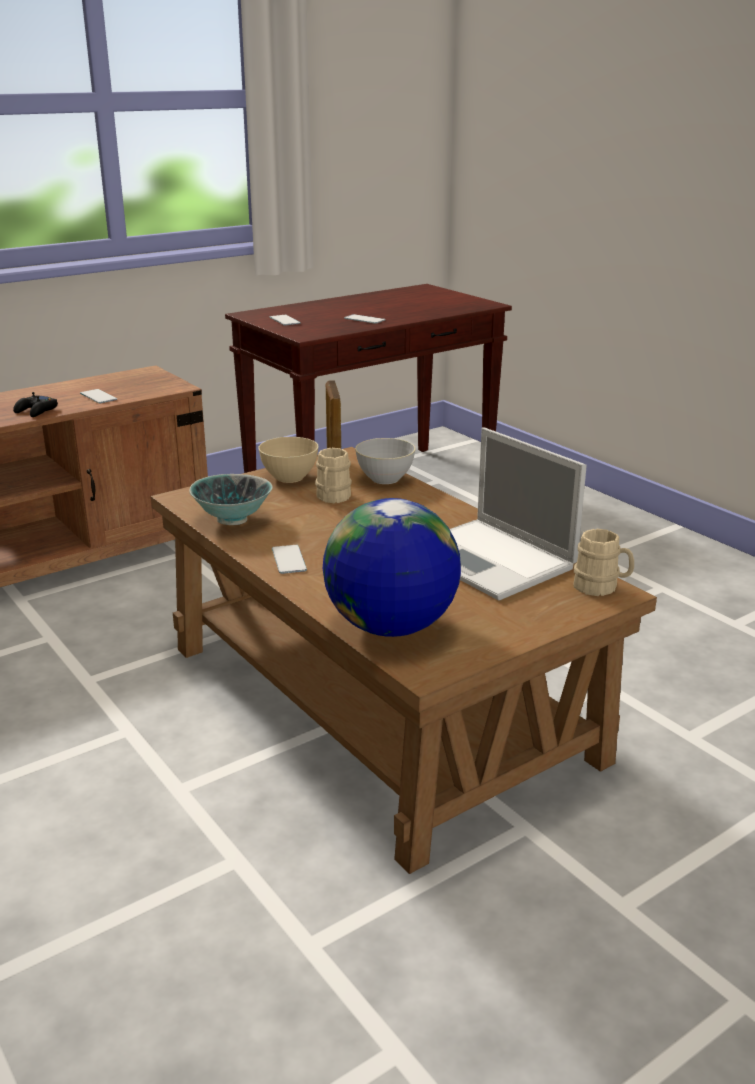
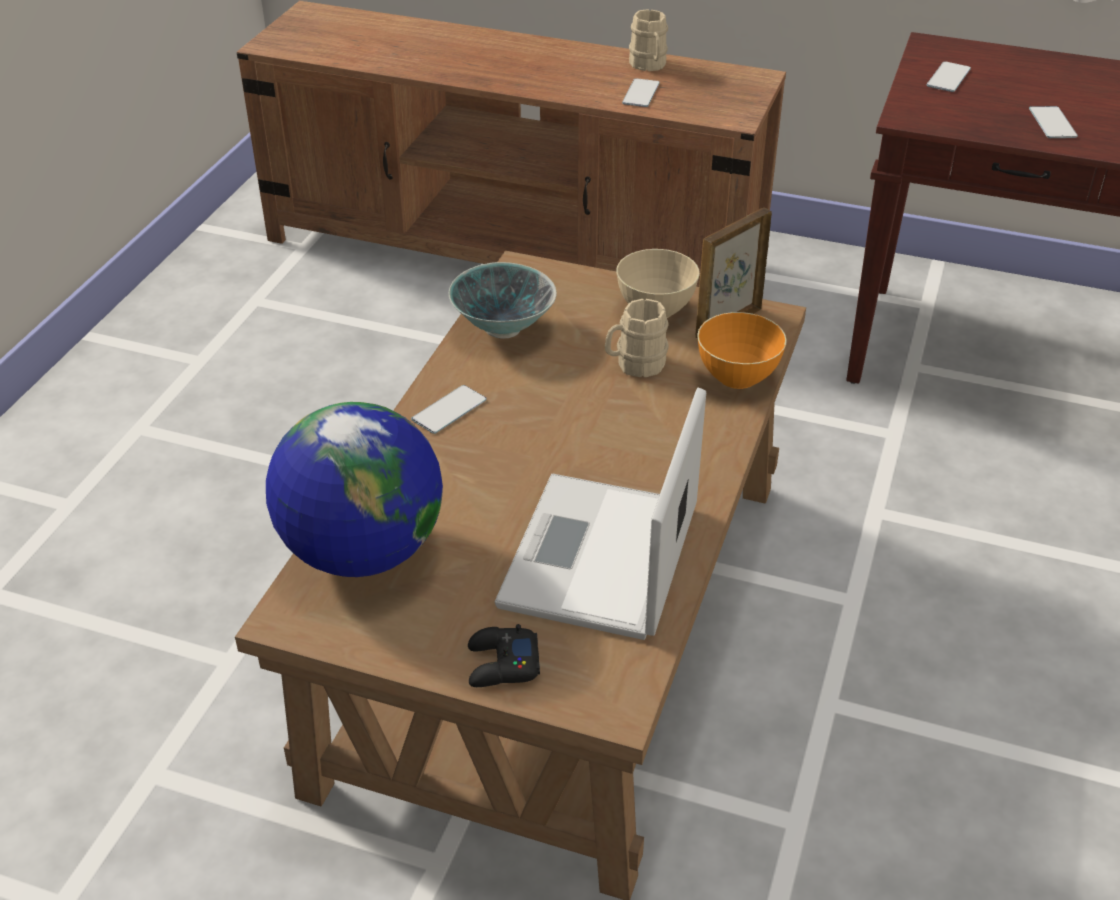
camera: 55 degrees right, 15 degrees up
(36, 411) = (556, 86): black game controller -> black game controller (502, 665)
(385, 479) = (737, 376): grey bowl -> orange bowl
(601, 587) = (617, 686): beige mug -> beige mug (649, 65)

